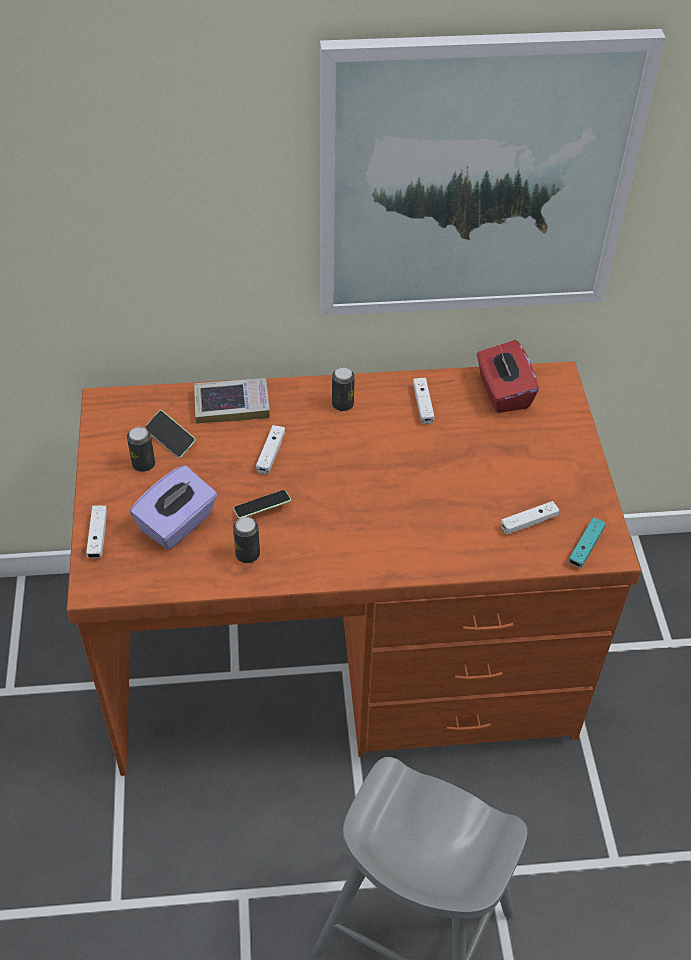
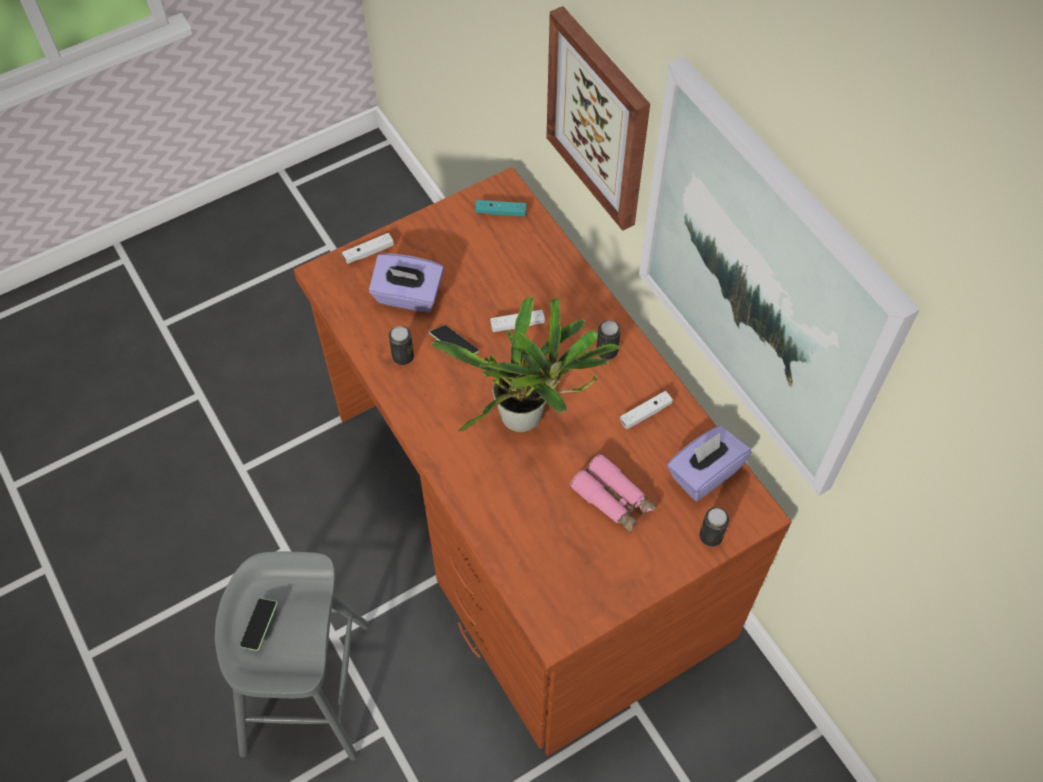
camera: 65 degrees right, 10 degrees up
(143, 464) = (455, 245): can -> can (711, 536)
(170, 439) = (492, 249): phone -> phone (260, 626)
(207, 214) = (600, 119): none -> picture
(232, 405) = (555, 272): book -> none
(378, 486) = (527, 418): none -> potted plant
(497, 460) = (613, 499): none -> pink binoculars
(503, 392) = (704, 473): red tissue box -> purple tissue box
(529, 522) = (552, 552): white game controller -> none
(585, 547) = (548, 610): turquoise game controller -> turquoise game controller (500, 212)

